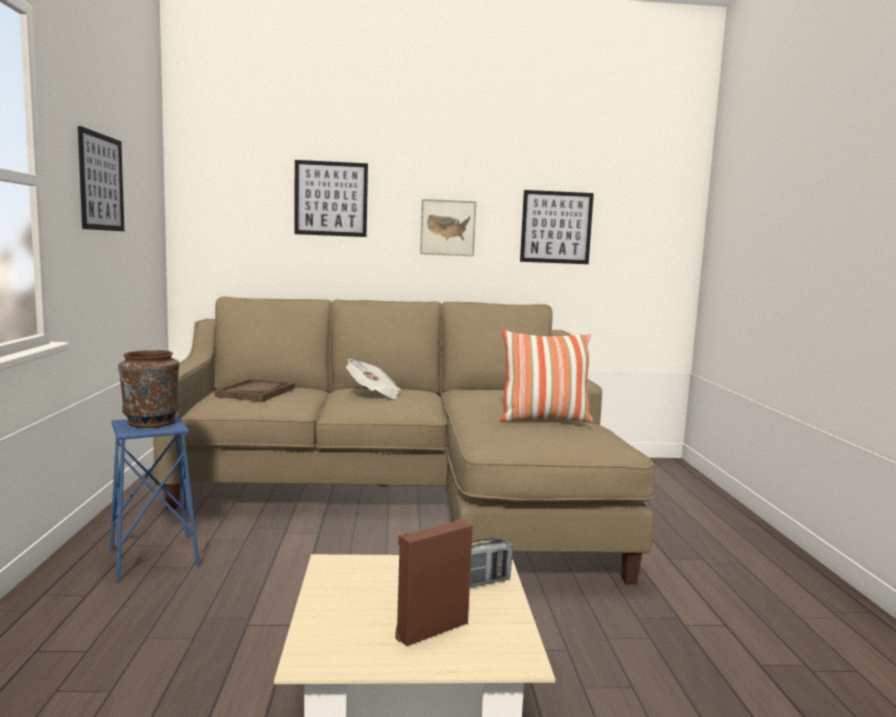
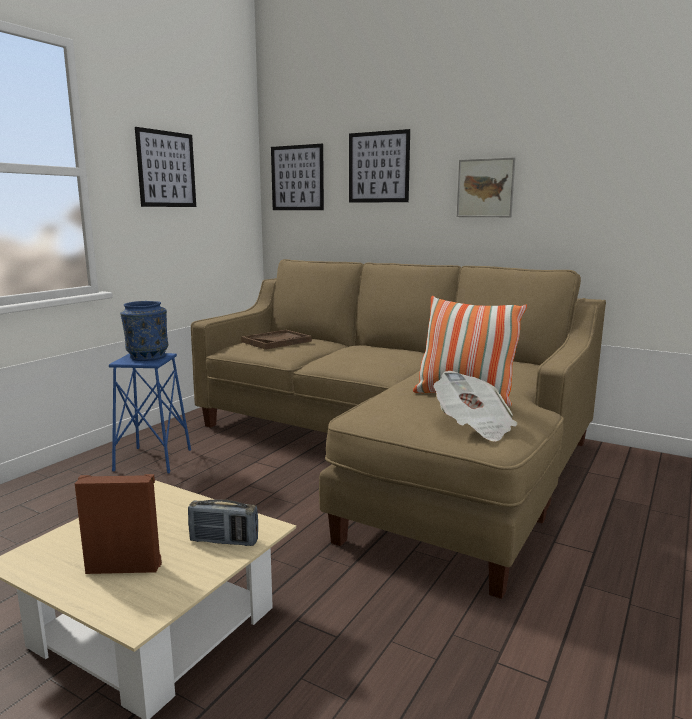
camera: 35 degrees right, 5 degrees up
(150, 422) = (147, 357): brown vase -> blue vase
(373, 394) = (365, 352): newspaper -> newspaper (474, 426)
(556, 227) = (608, 180): picture -> picture (297, 178)

